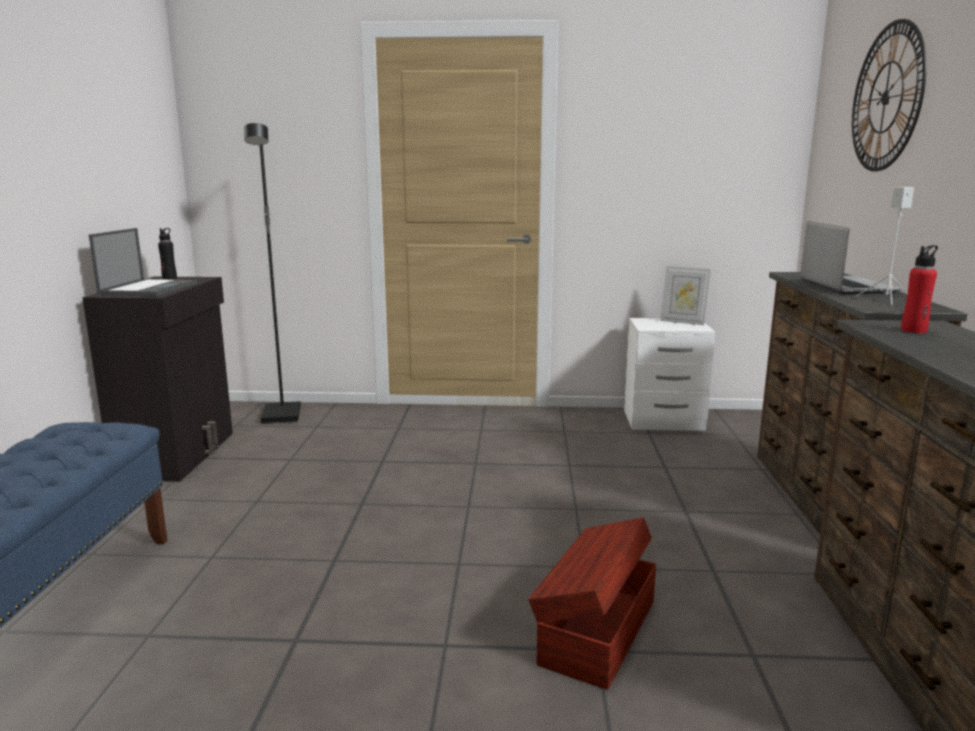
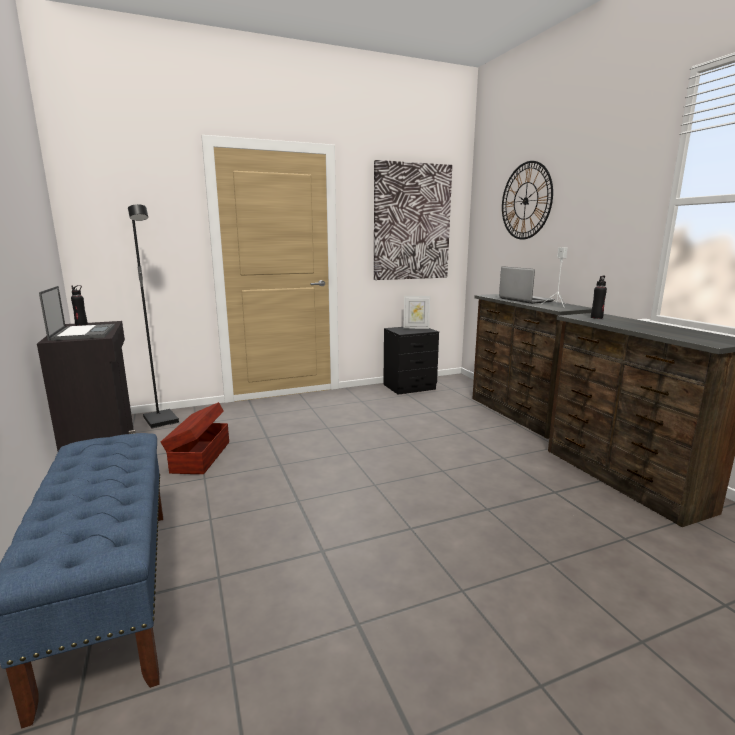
camera: 25 degrees left, 0 degrees up
(595, 632) = (478, 500): brown storage box -> brown storage box (199, 457)
(665, 421) = (410, 387): white nightstand -> black nightstand
(692, 142) = (411, 222): none -> picture
(914, 330) = (596, 317): red bottle -> black bottle

